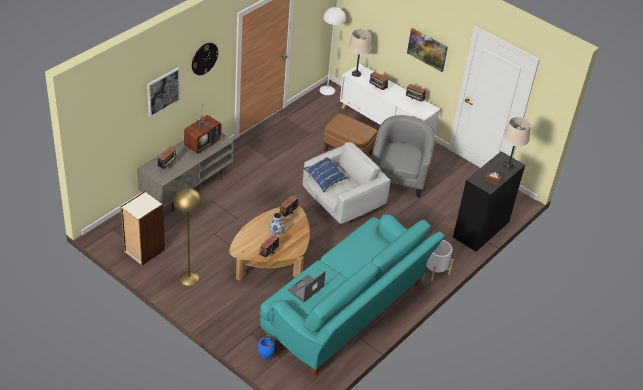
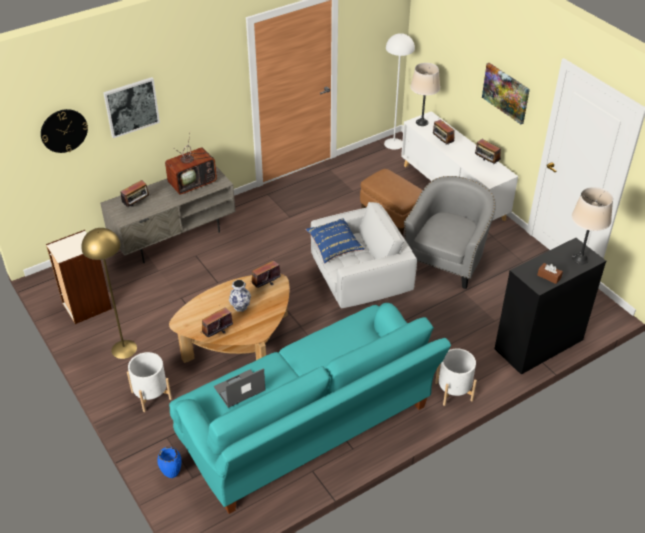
camera: 20 degrees right, 0 degrees up
(204, 58) = (196, 72): wall clock -> wall clock (64, 130)
(225, 307) = (151, 395): none -> white planter

